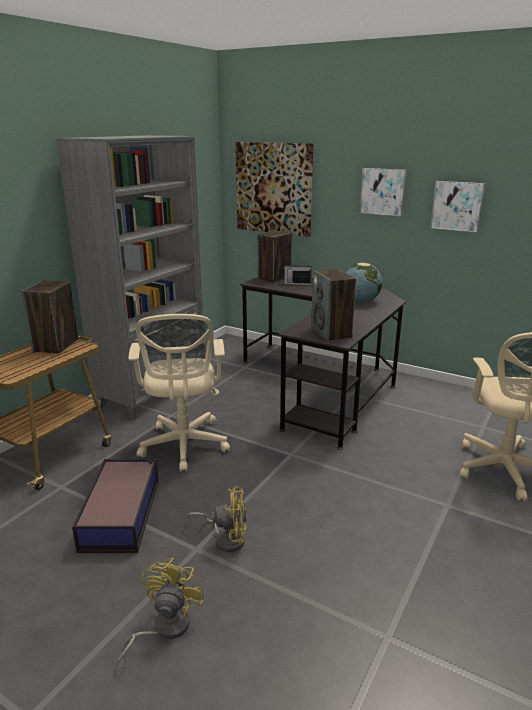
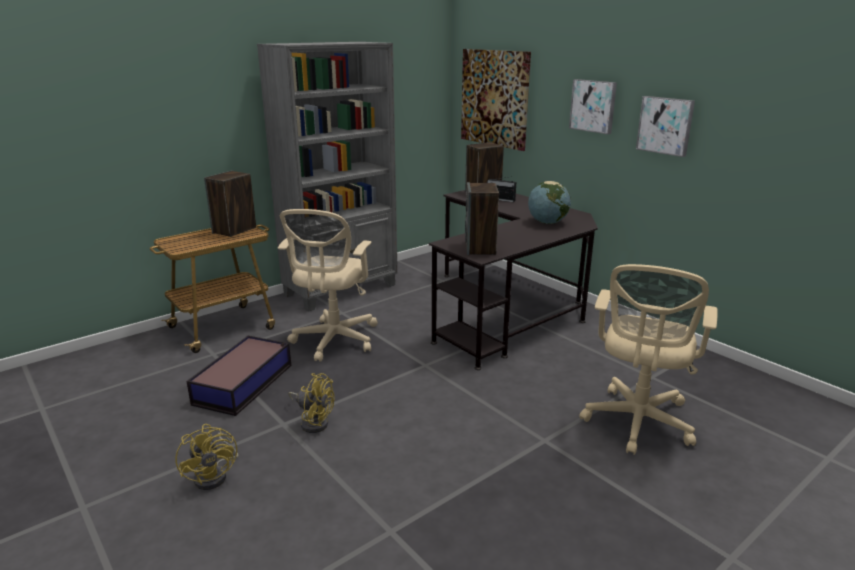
camera: 20 degrees right, 0 degrees up
(164, 628) = (215, 475): yellow fan -> yellow fan turned 120 degrees clockwise

